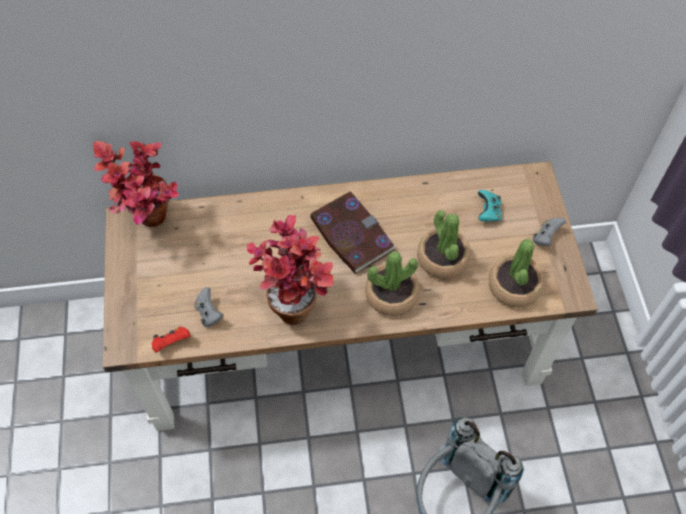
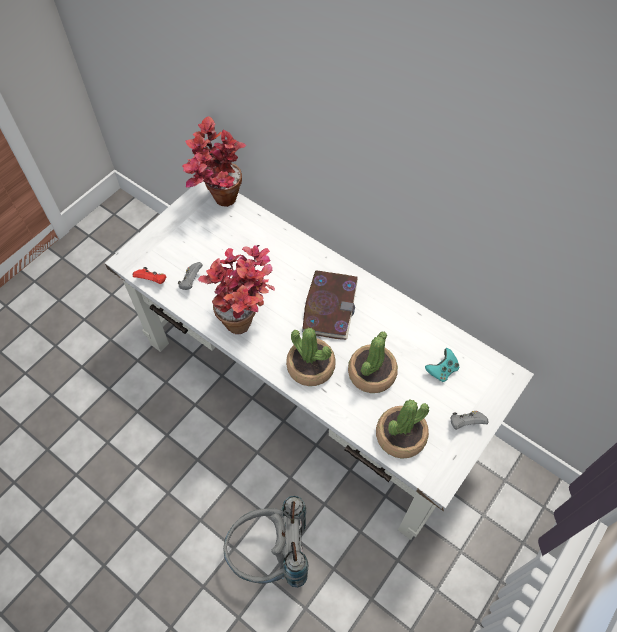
camera: 45 degrees right, 0 degrees up
(344, 340) = (310, 389): brown desk -> white desk

